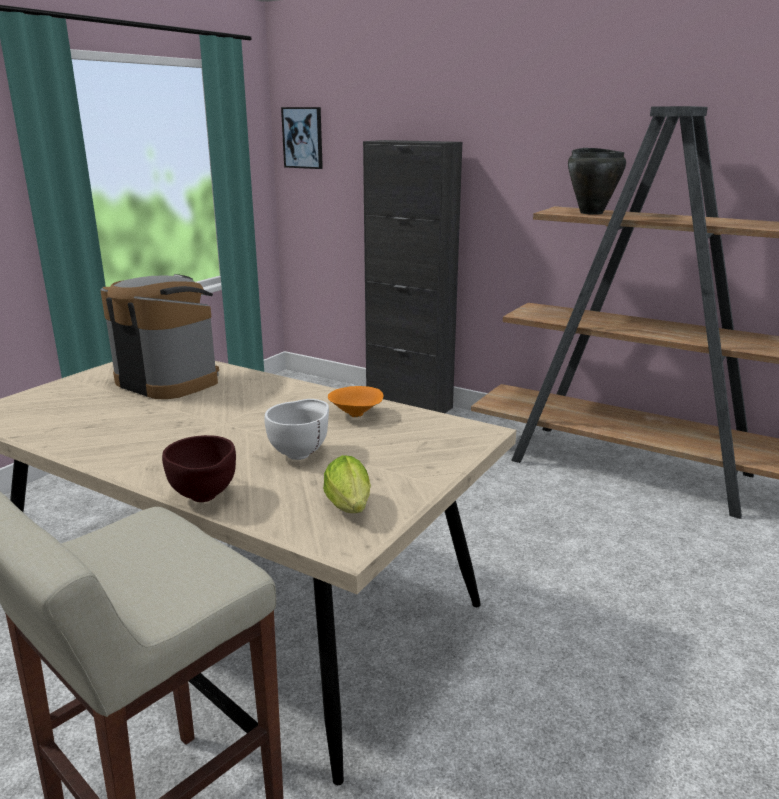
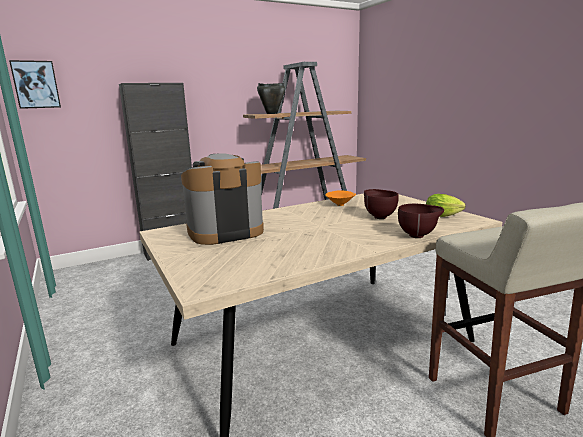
camera: 60 degrees left, 5 degrees down
(301, 454) = (379, 217): white bowl -> brown bowl

